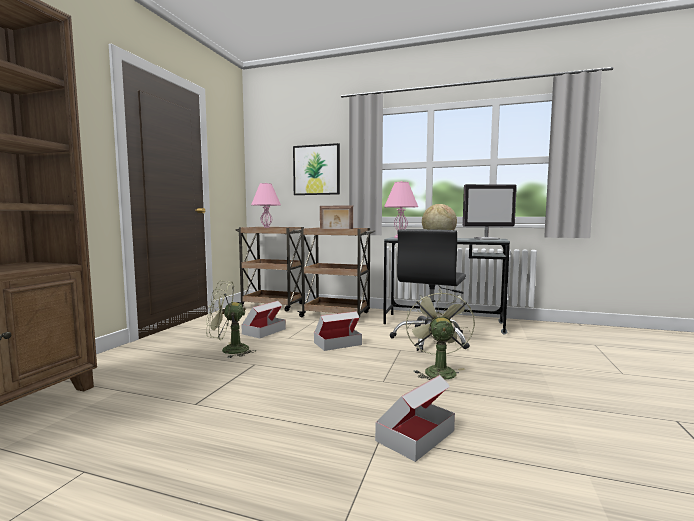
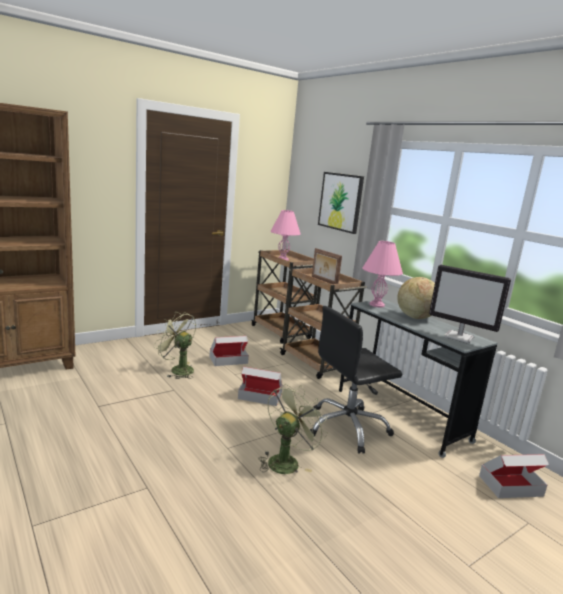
camera: 35 degrees right, 10 degrees up
(415, 435) = (168, 500): cardboard box -> cardboard box (510, 485)

